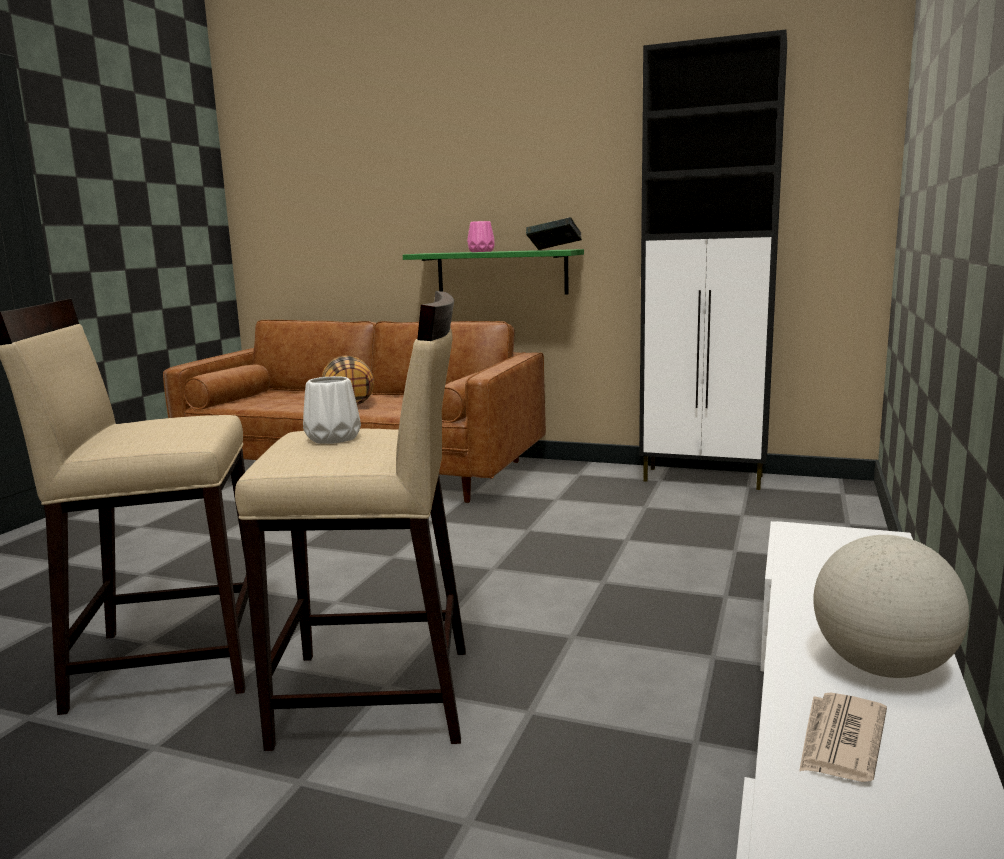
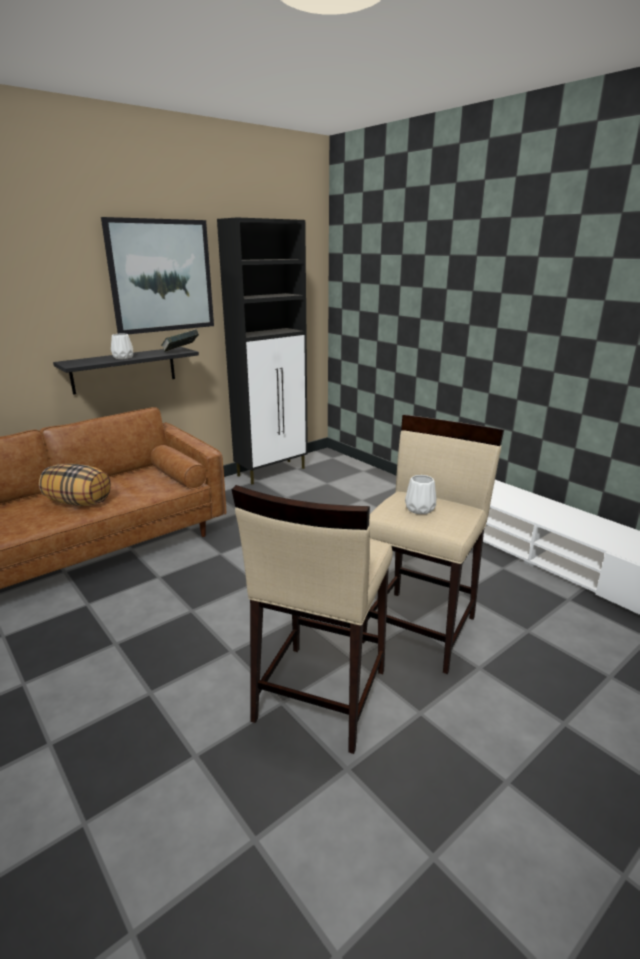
camera: 60 degrees left, 10 degrees up
(482, 251) = (123, 357): pink vase -> white vase
(501, 273) = (124, 370): green shelf -> black shelf
(564, 149) = (161, 276): none -> picture
(840, 741) = (592, 532): newspaper -> none
(882, 668) = (553, 510): globe -> none

